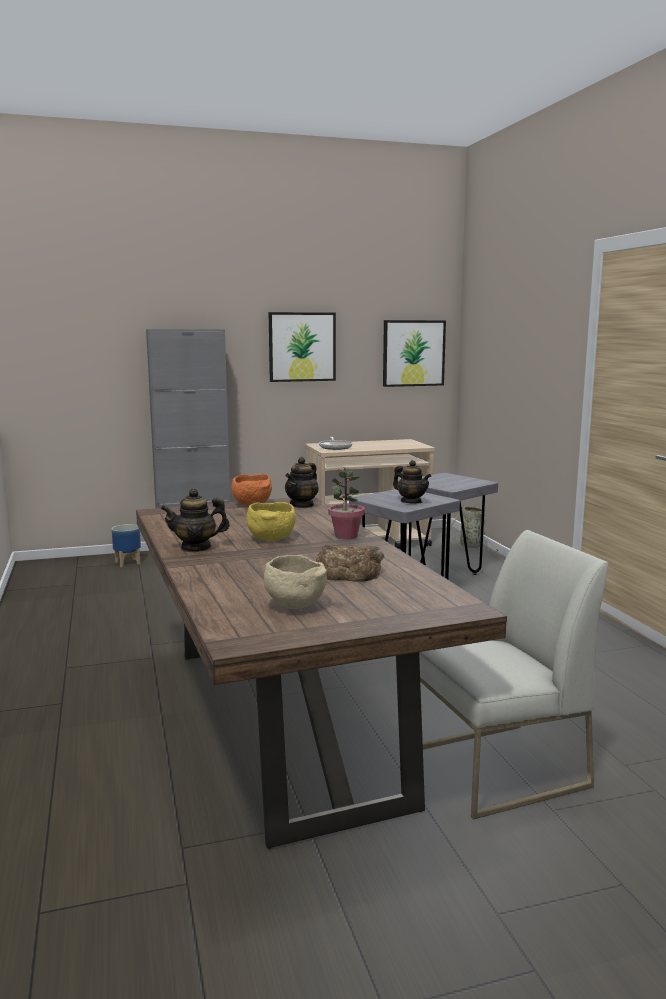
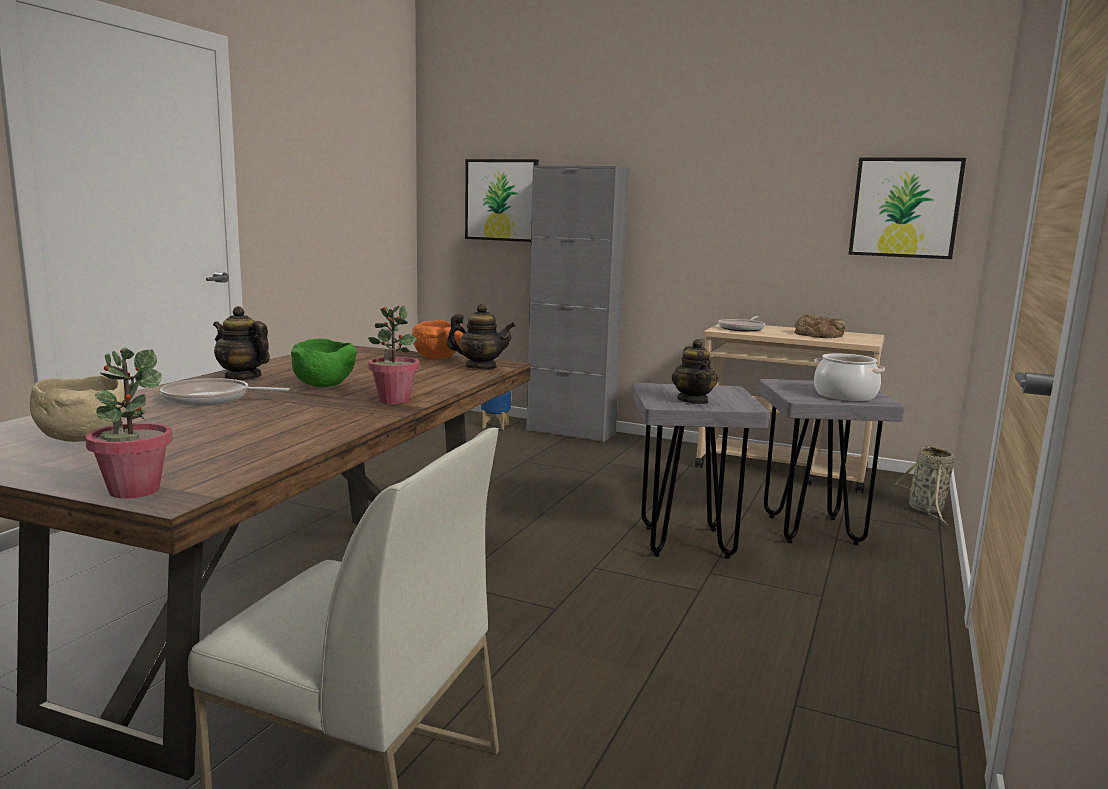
camera: 40 degrees right, 0 degrees up
(247, 565) = (211, 399): none -> frying pan
(271, 539) = (325, 386): yellow bowl -> green bowl
(302, 347) = (734, 194): picture -> picture (502, 200)
(302, 505) = (480, 367): teapot -> teapot turned 150 degrees counterclockwise
(349, 572) = (250, 428): bread -> bread (819, 334)
(441, 613) = (134, 490): none -> potted plant
(462, 482) = (845, 396): none -> cooking pot

